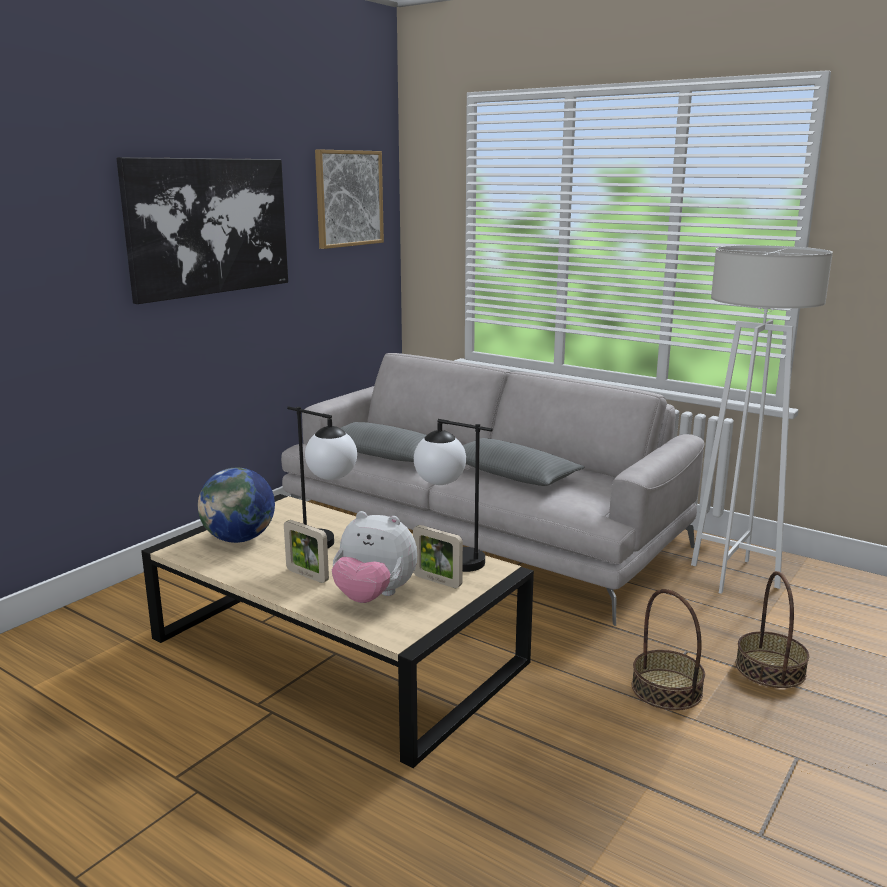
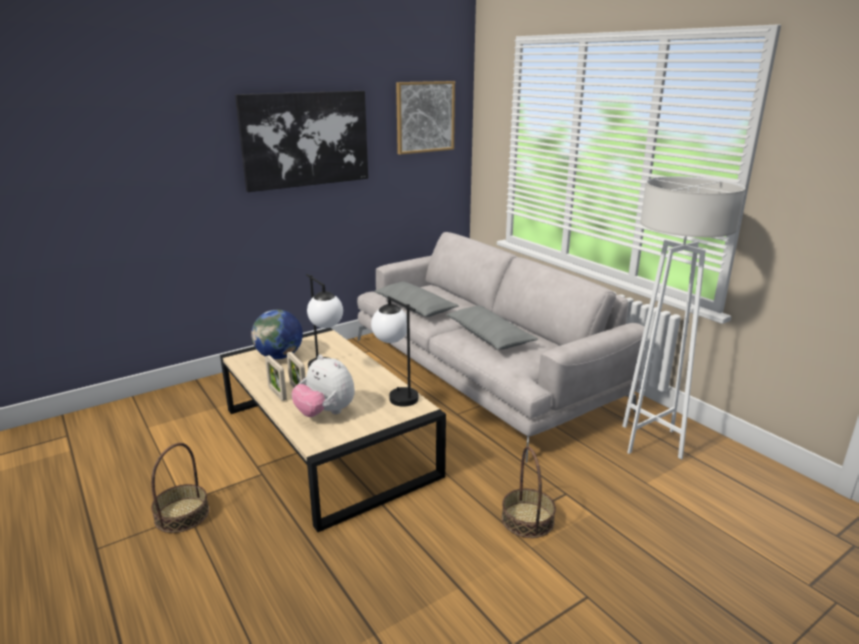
camera: 20 degrees right, 5 degrees up
(437, 581) = (374, 409): picture frame -> picture frame (277, 394)
(770, 669) = (621, 522): basket -> basket (182, 515)

